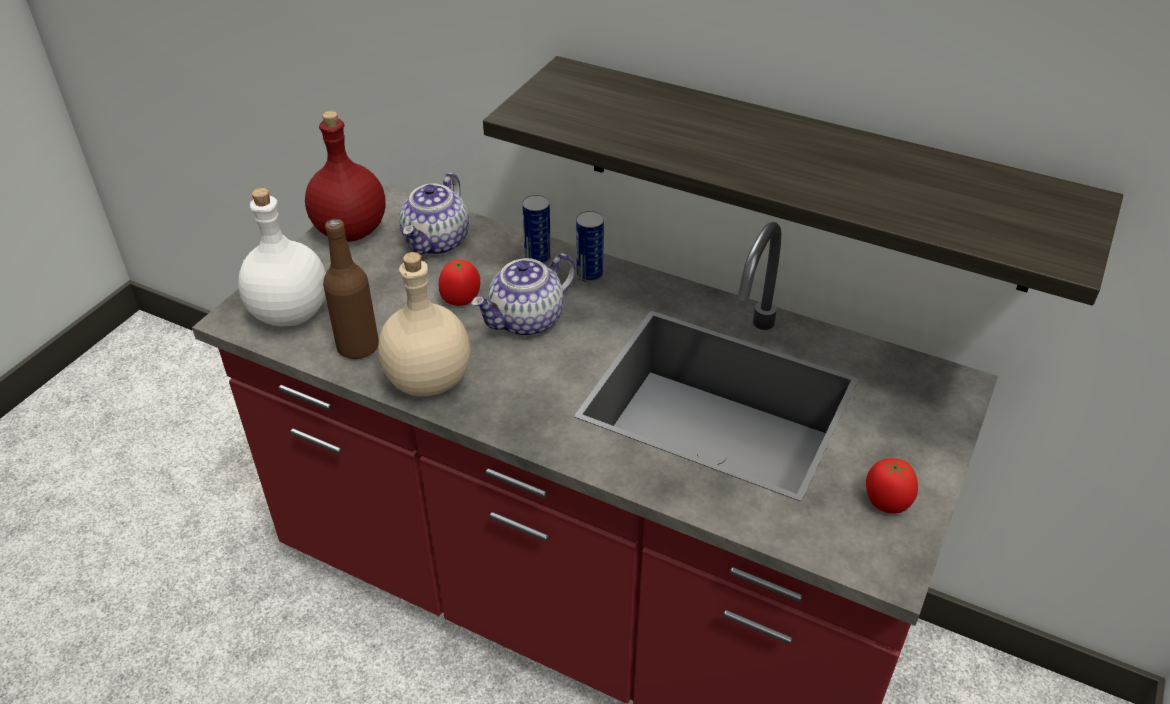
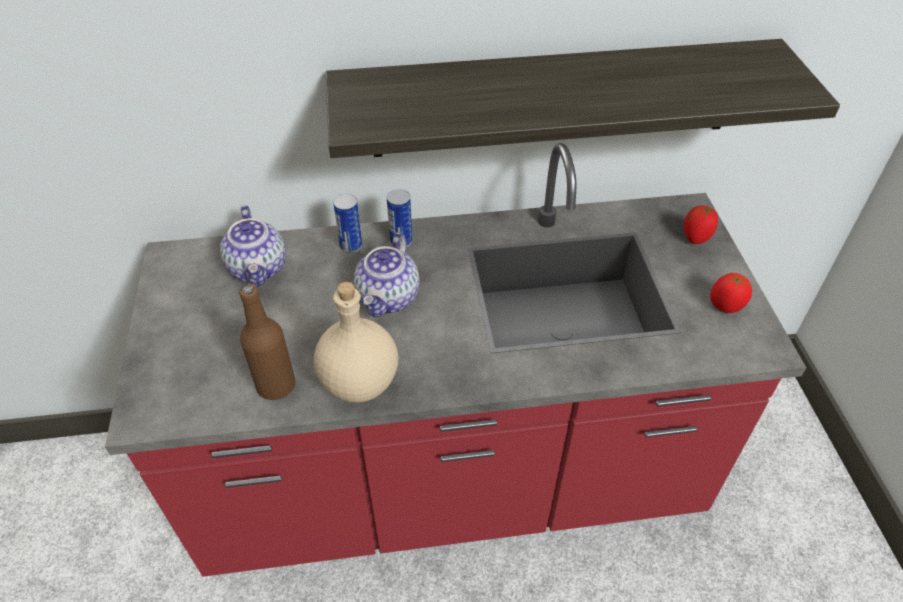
camera: 35 degrees left, 5 degrees up
(289, 313) = (186, 387): white bottle -> none
(351, 232) = (175, 292): red bottle -> none
(461, 300) = (323, 306): tomato -> tomato (695, 238)

